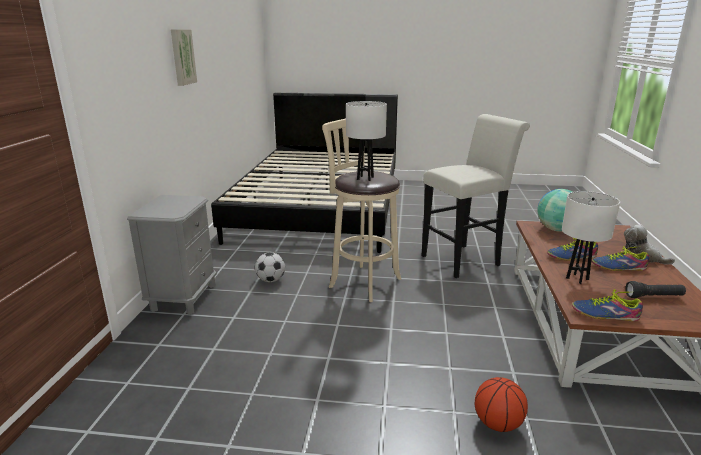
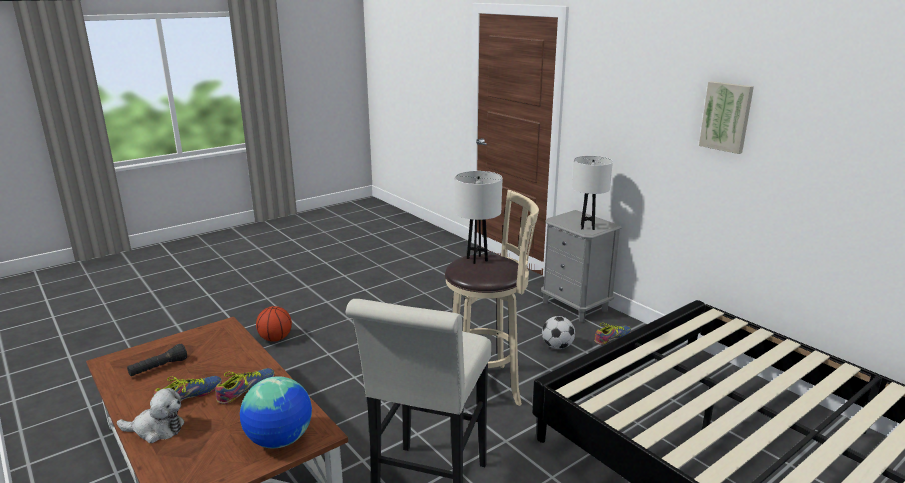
camera: 135 degrees right, 0 degrees up
(577, 279) = (235, 359): white table lamp -> white table lamp (587, 227)
(605, 315) = (206, 332): shoe -> shoe (612, 337)

